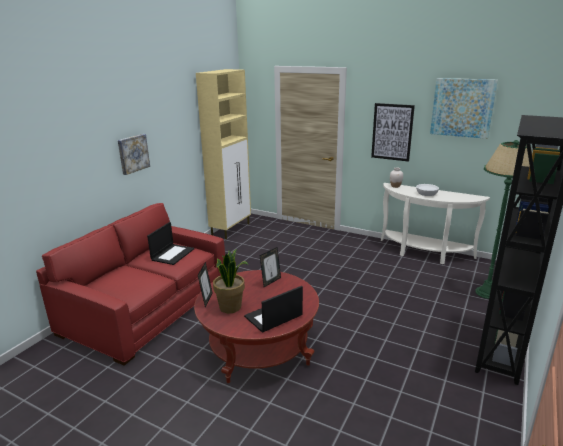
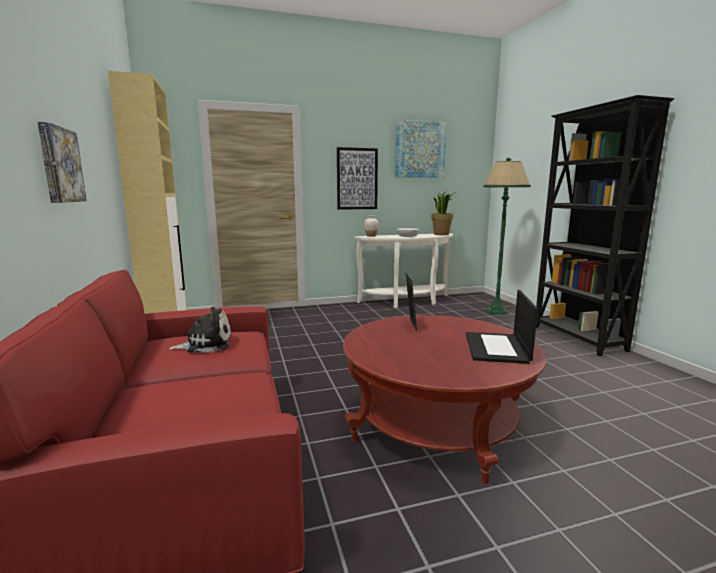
camera: 45 degrees left, 10 degrees down
(172, 254) = (206, 344): laptop -> plush toy
(206, 300) = (388, 365): picture frame -> none
(231, 307) = (435, 359): potted plant -> potted plant (441, 234)

